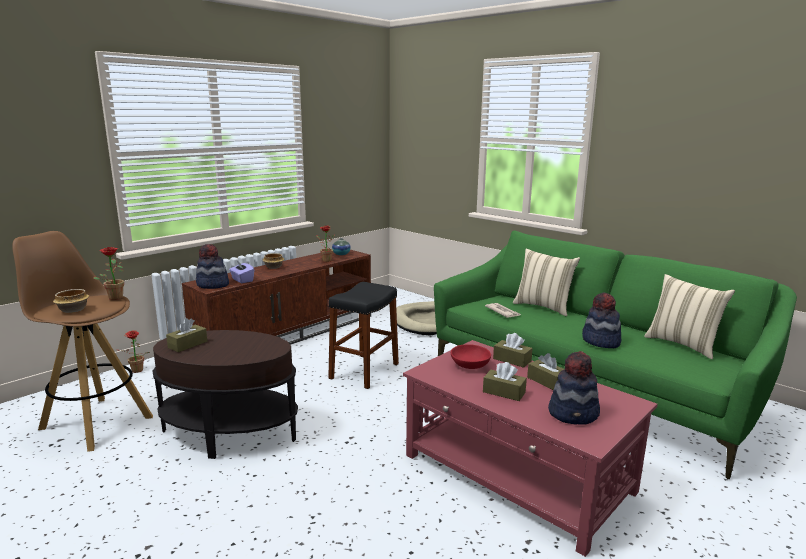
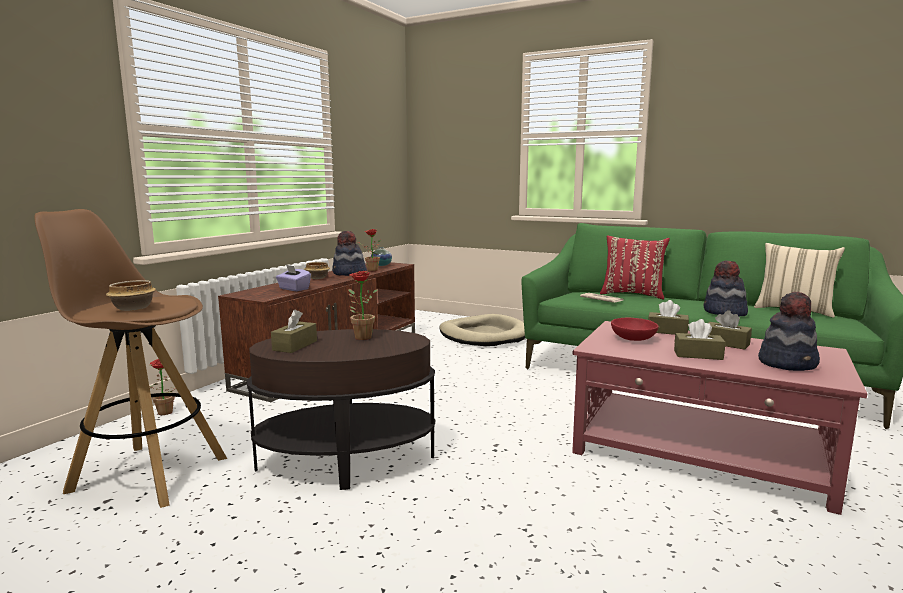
camera: 15 degrees left, 5 degrees down
(115, 297) = (177, 295): potted plant -> potted plant (360, 337)
(212, 285) = (262, 294): hat -> hat (349, 274)
(364, 371) = (453, 383): black stool -> none
(543, 307) = (632, 294): beige pillow -> red pillow

